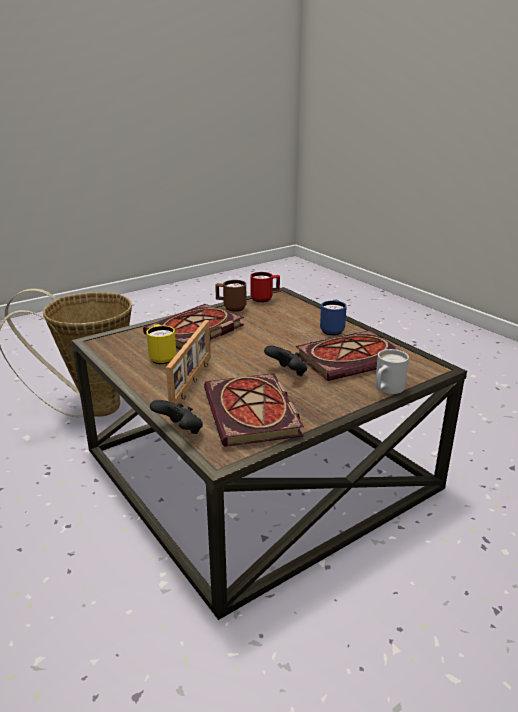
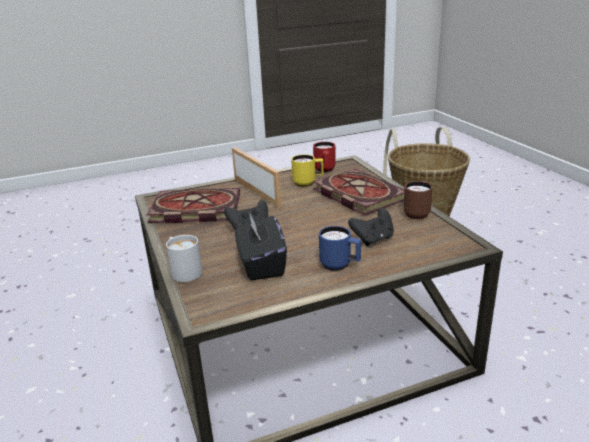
camera: 105 degrees right, 0 degrees up
(180, 431) = (193, 187): black game controller -> black game controller (373, 239)
(193, 381) = (257, 192): picture frame -> picture frame turned 150 degrees counterclockwise
(265, 299) = (448, 233): red mug -> red mug (325, 170)
(351, 358) = (261, 265): book -> black tissue box

